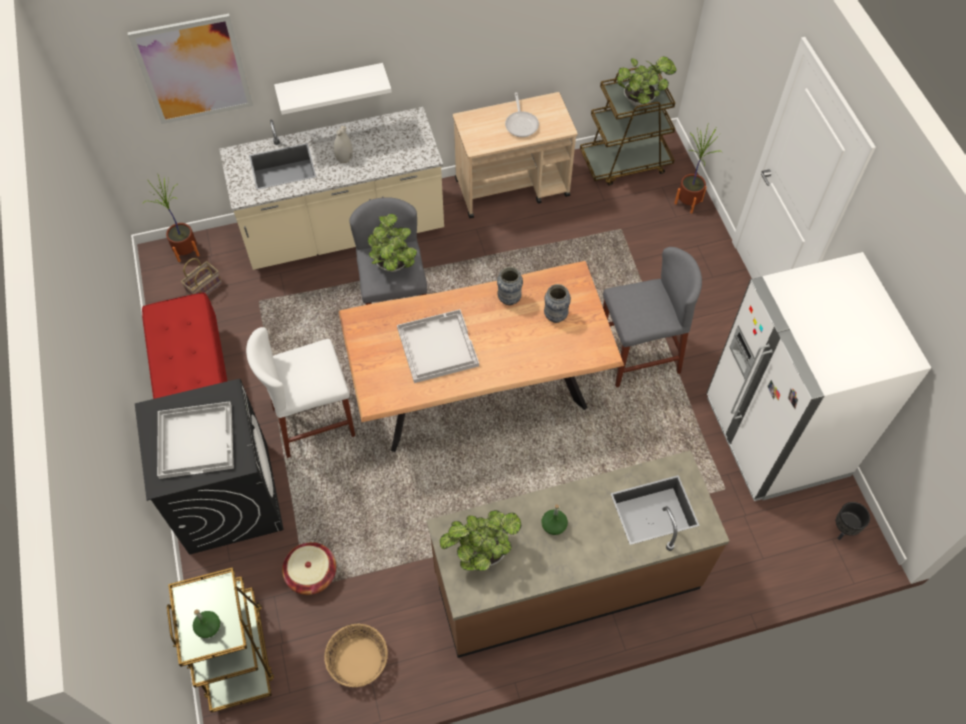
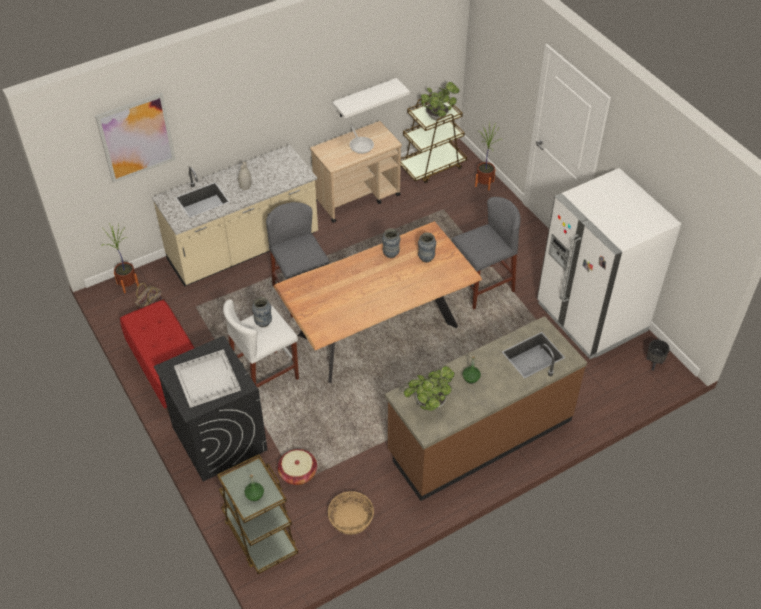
camera: 15 degrees left, 10 degrees down
(308, 363) = (263, 323): none -> vase
(330, 85) = (227, 137): white shelf -> white shelf (364, 98)
(393, 266) = (301, 251): potted plant -> none
(436, 346) = (351, 293): white tray -> none

